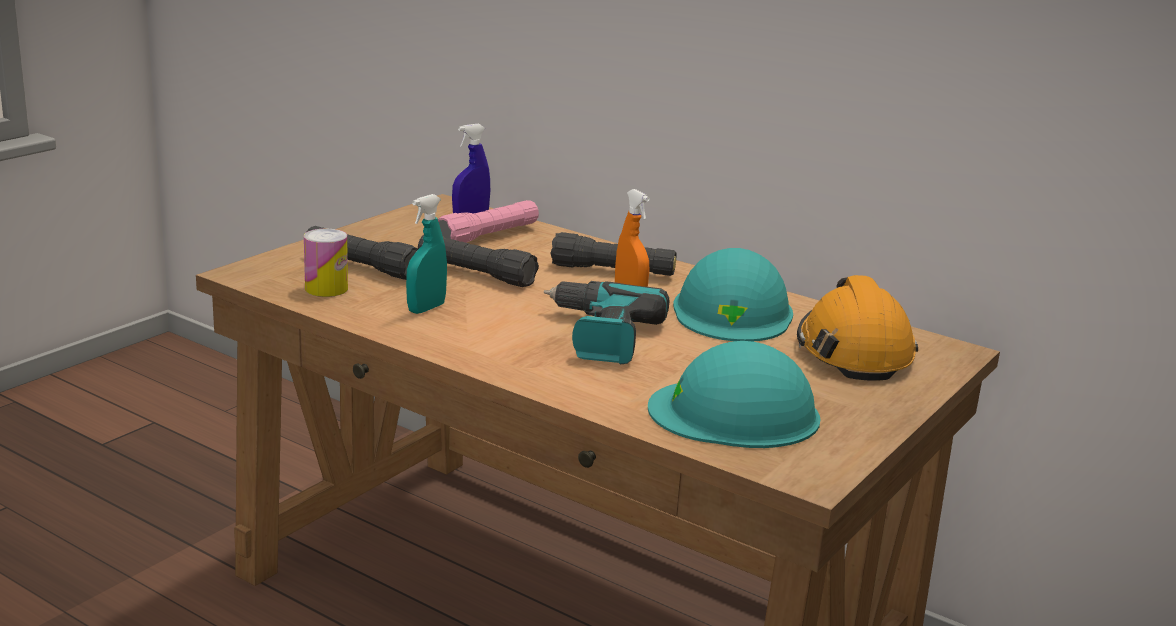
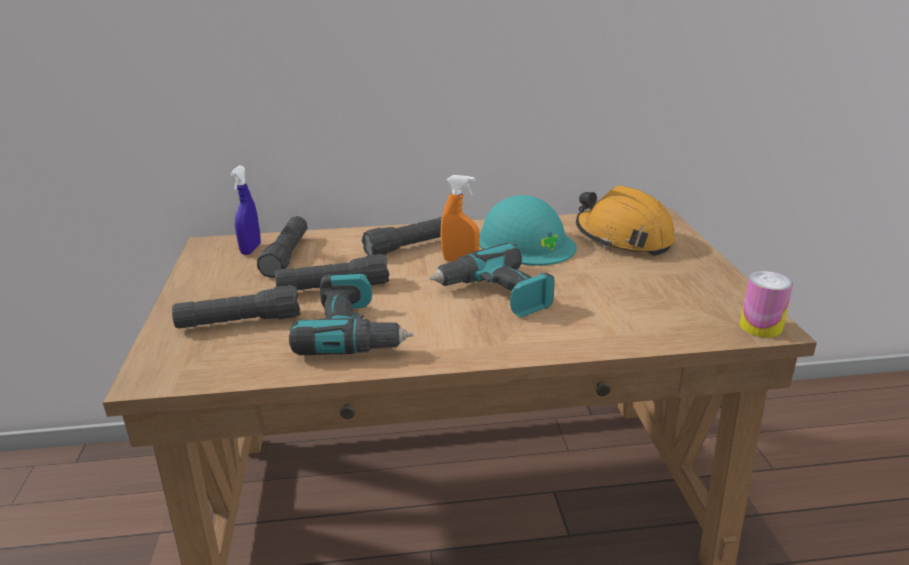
camera: 40 degrees left, 5 degrees up
(326, 288) = (248, 355): can -> can (760, 327)
(426, 308) = (354, 332): turquoise spray bottle -> power drill
(488, 236) = (286, 256): pink flashlight -> black flashlight
(735, 413) = (661, 308): turquoise hard hat -> none

